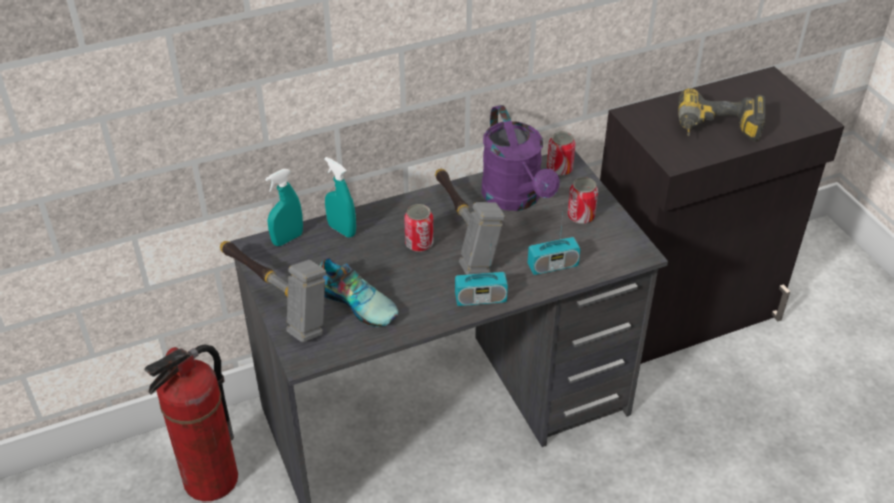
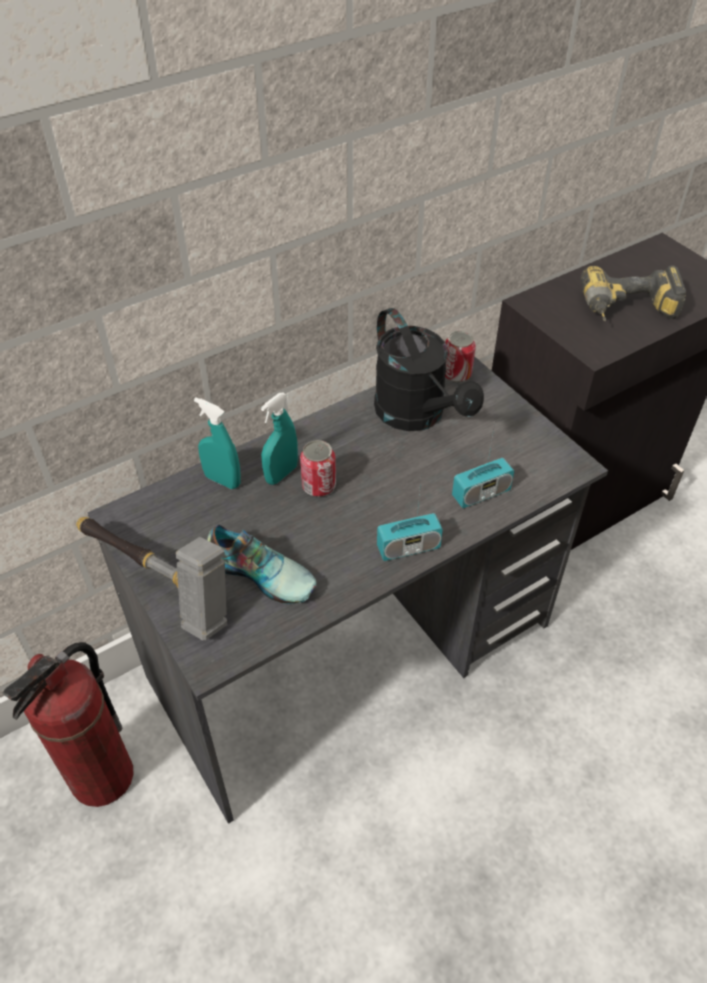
camera: 10 degrees left, 5 degrees up
(287, 239) = (158, 500): turquoise spray bottle -> turquoise spray bottle (281, 474)
(463, 234) = (367, 467): hammer -> none
(516, 199) = (417, 415): purple watering can -> black watering can
(581, 216) = (496, 428): can -> none

